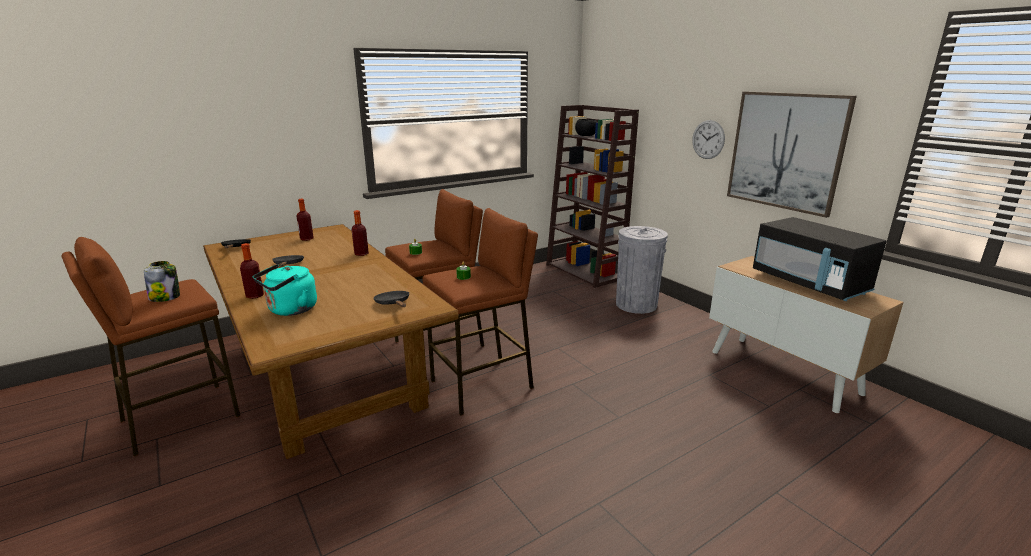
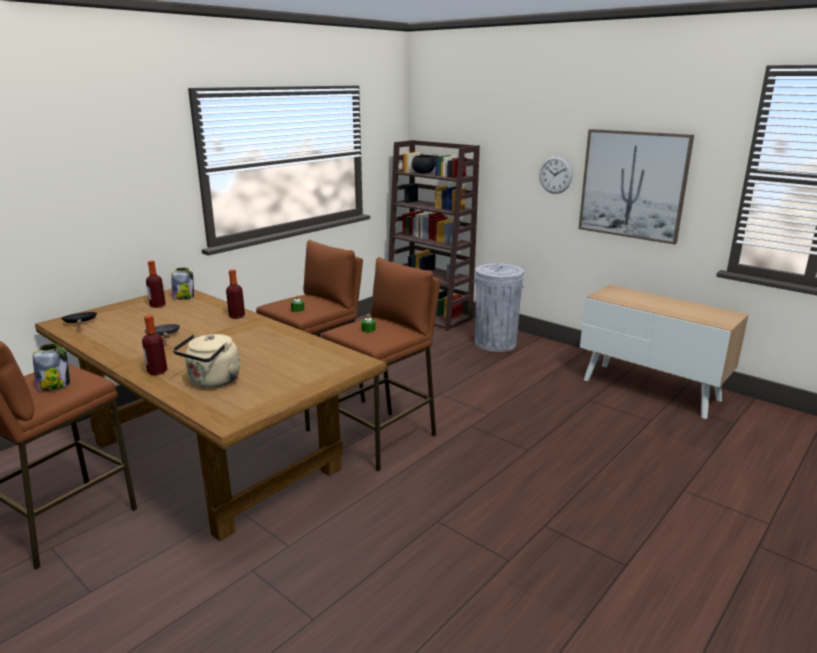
camera: 15 degrees left, 0 degrees up
(290, 310) = (212, 382): turquoise kettle -> beige kettle
(333, 233) = (183, 297): none -> jar
(393, 303) = (317, 363): black frying pan -> none
(809, 283) = (669, 306): black microwave -> none

